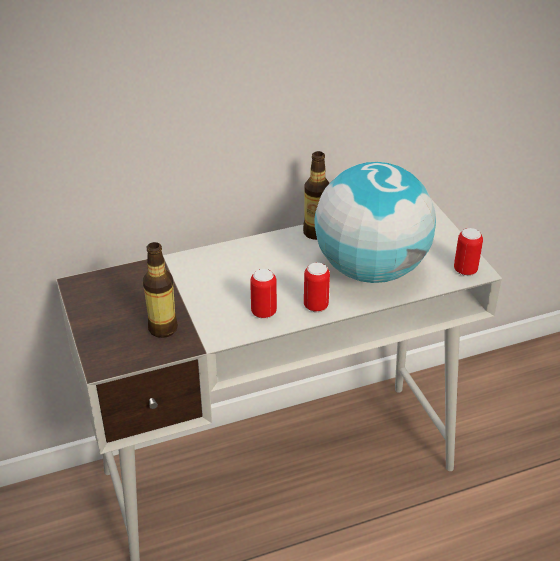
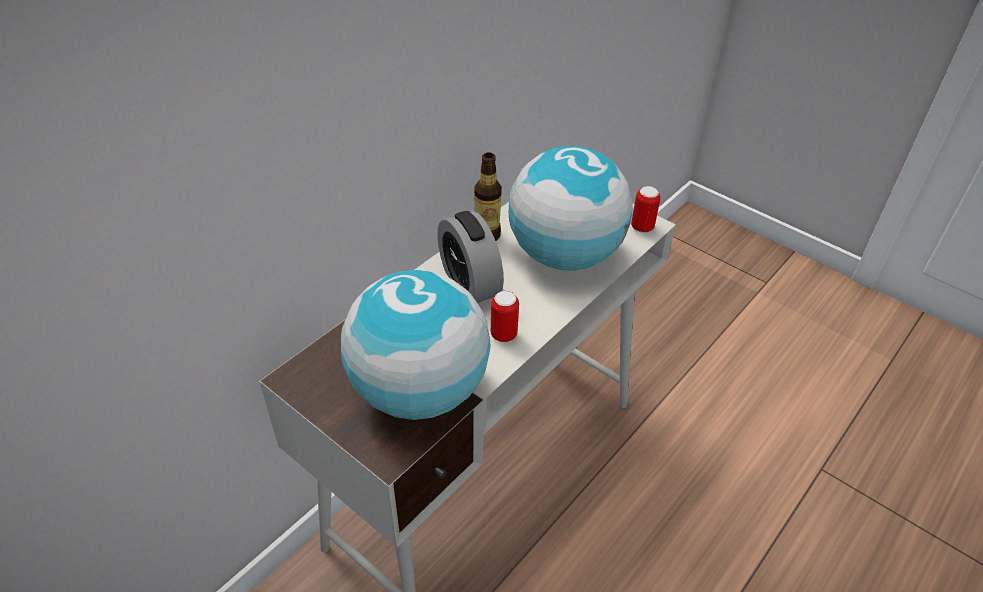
camera: 30 degrees left, 5 degrees up
(163, 329) = (419, 391): bottle -> globe
(269, 264) = (469, 283): none -> alarm clock
(316, 306) = (545, 309): can -> none

